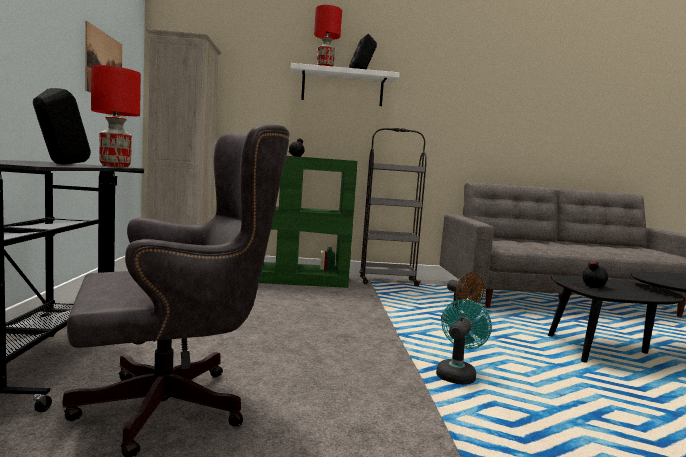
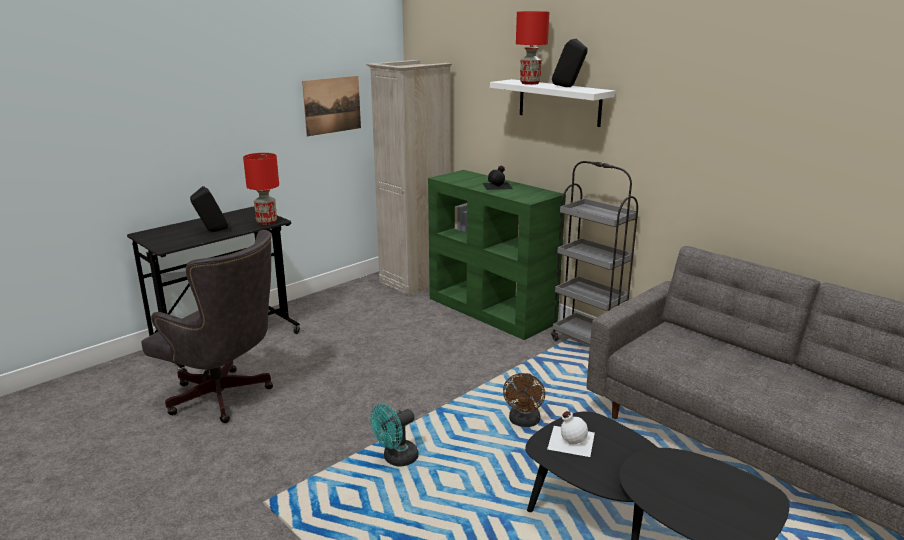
camera: 50 degrees right, 15 degrees up
(457, 374) = (396, 459): turquoise fan -> turquoise fan turned 150 degrees clockwise
(591, 286) = (570, 440): black bottle -> white bottle

